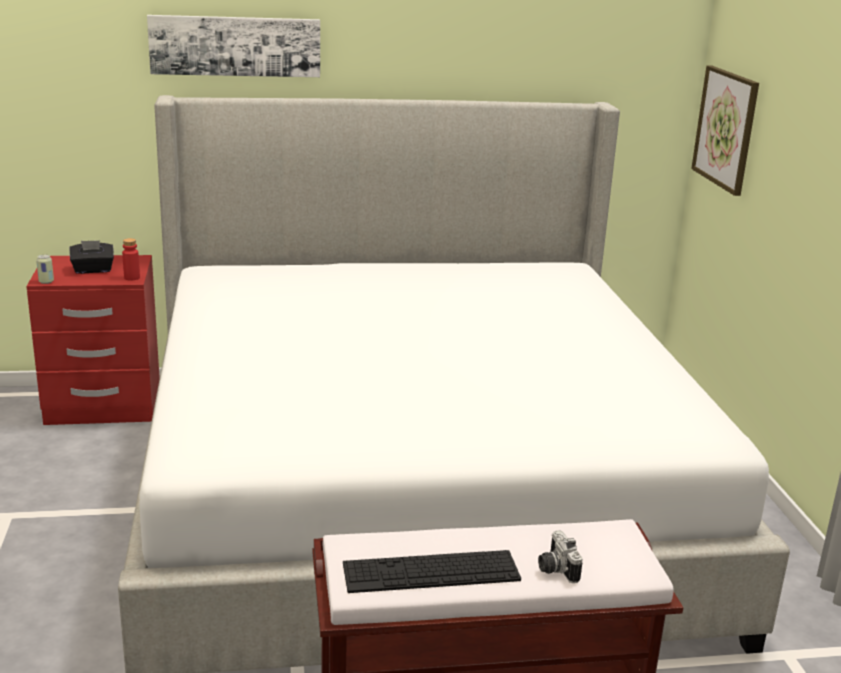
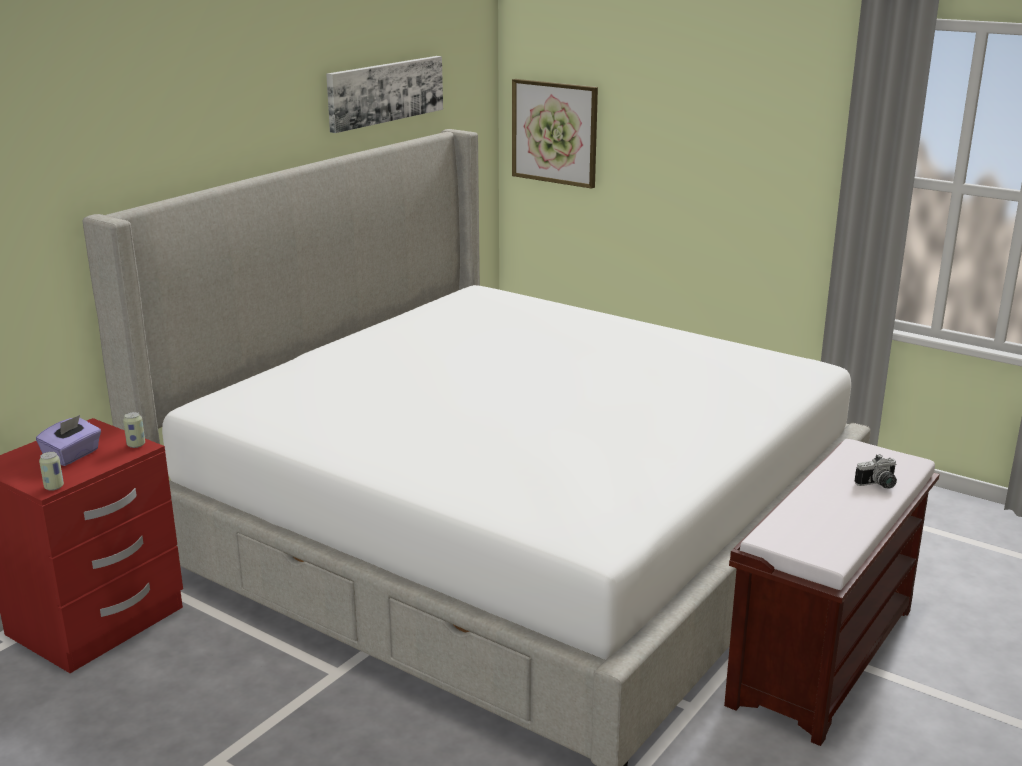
camera: 45 degrees left, 0 degrees up
(93, 270) = (72, 455): black tissue box -> purple tissue box
(132, 278) = (136, 445): red bottle -> can
(235, 46) = (147, 139): picture -> picture (385, 92)
(431, 572) = (838, 524): keyboard -> none
(555, 569) = (878, 485): camera -> camera turned 45 degrees counterclockwise

